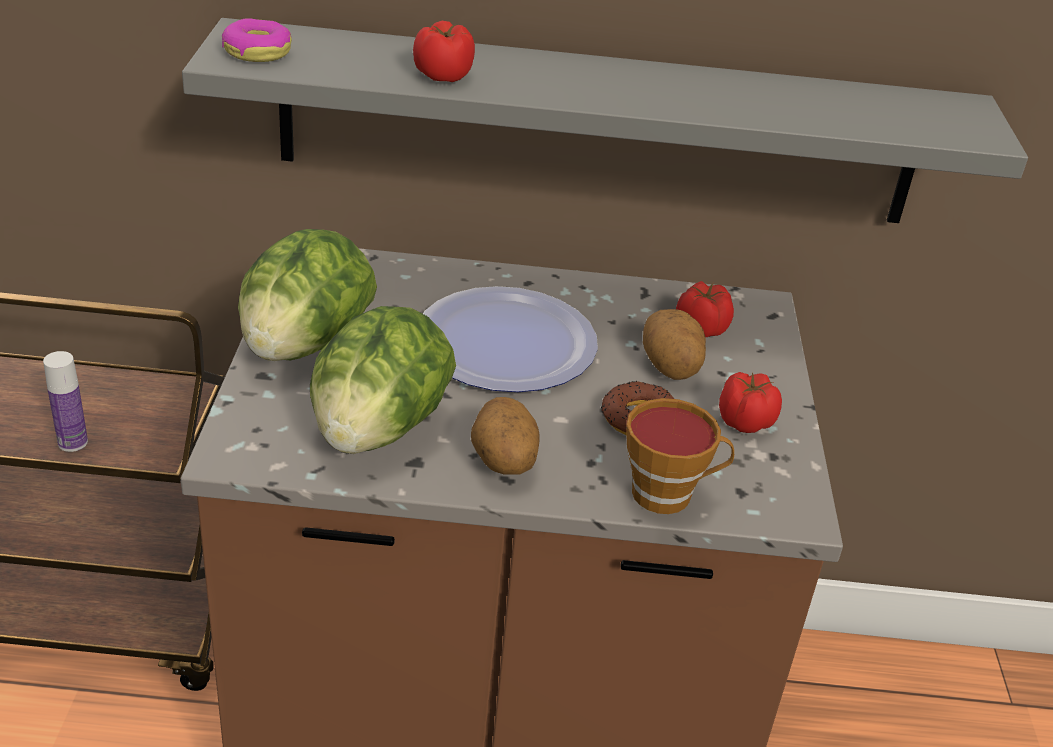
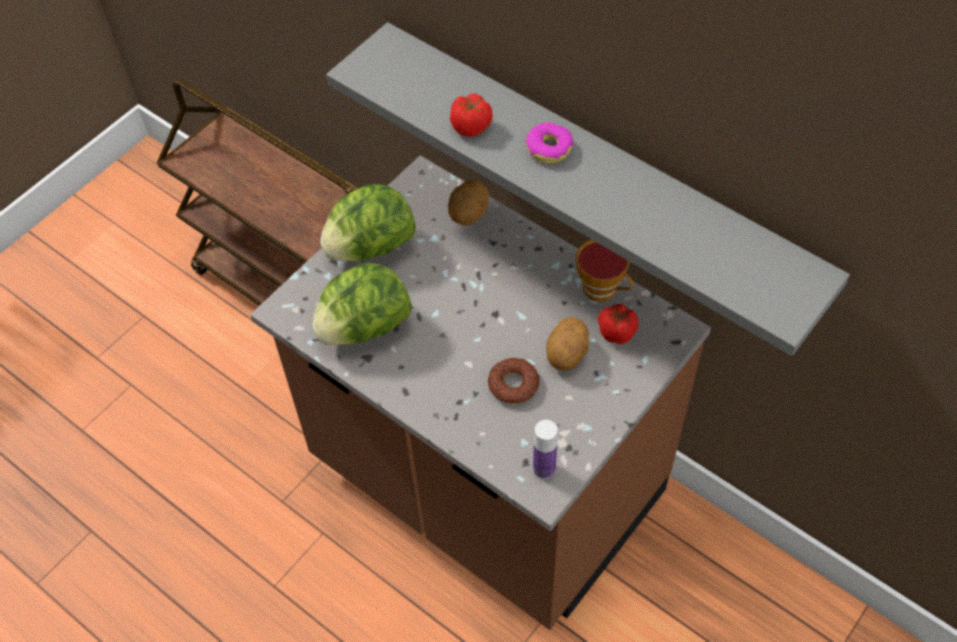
camera: 40 degrees right, 20 degrees up
(73, 442) = (283, 226): bottle -> bottle (544, 468)
(257, 52) = (380, 67): donut -> donut (549, 148)
(502, 463) = (411, 379): potato -> potato (468, 214)
(505, 342) = (484, 292): plate -> none
(669, 494) = (483, 443): cup -> cup (603, 290)
(744, 421) = (575, 415): tomato -> none

